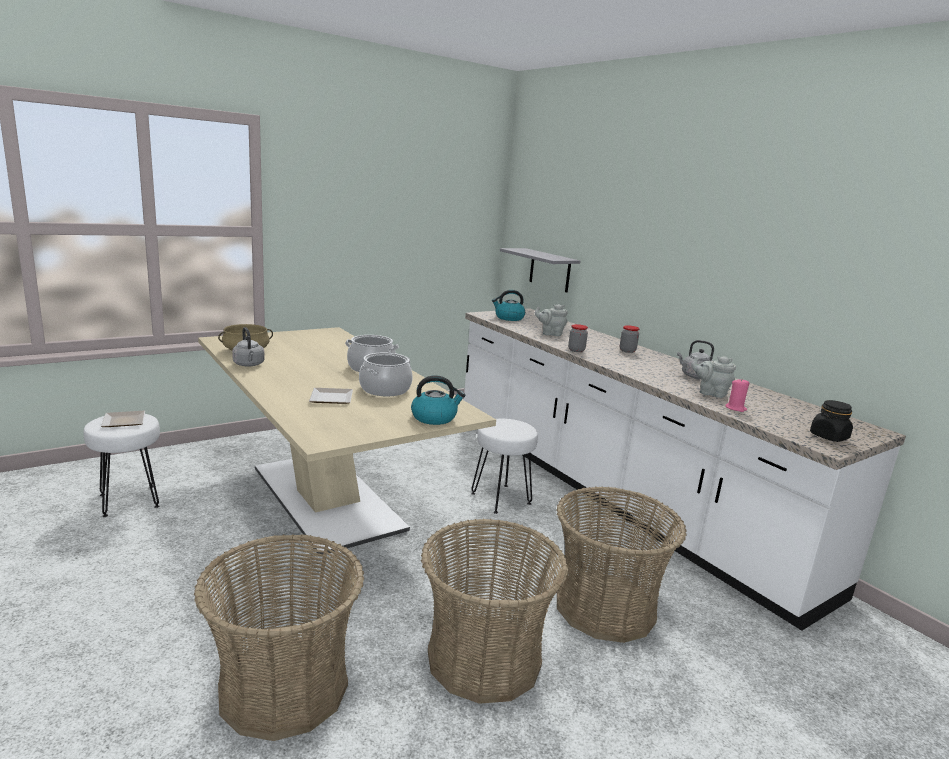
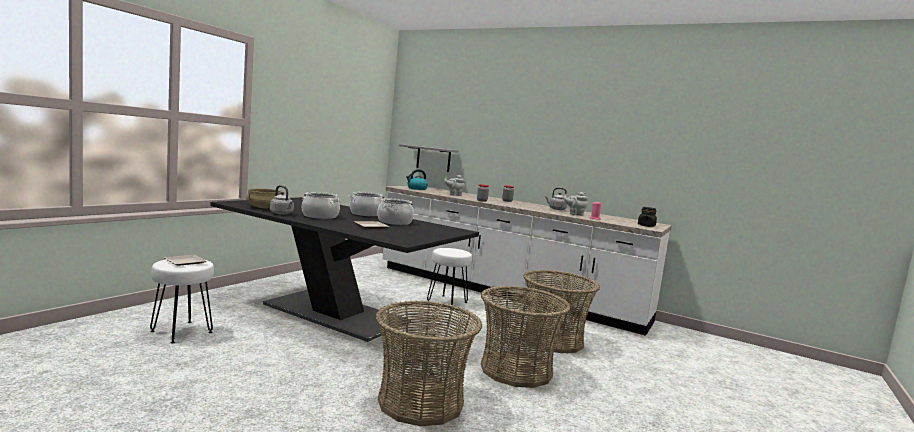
camera: 25 degrees left, 10 degrees down
(293, 372) = (320, 216): none -> cooking pot
(326, 499) = (336, 314): beige dining table -> black dining table
(434, 417) = (446, 232): kettle -> none

